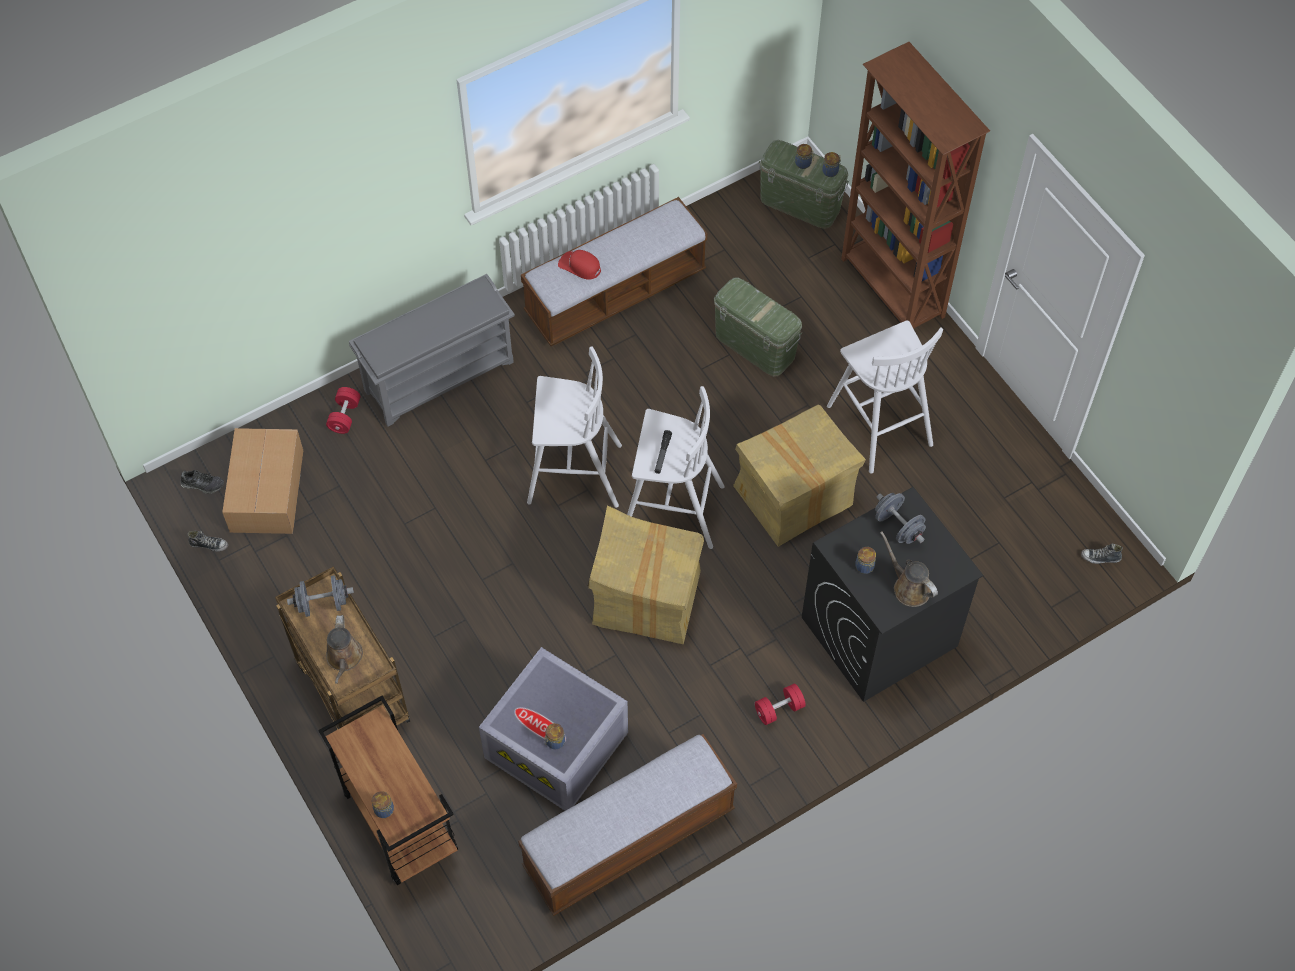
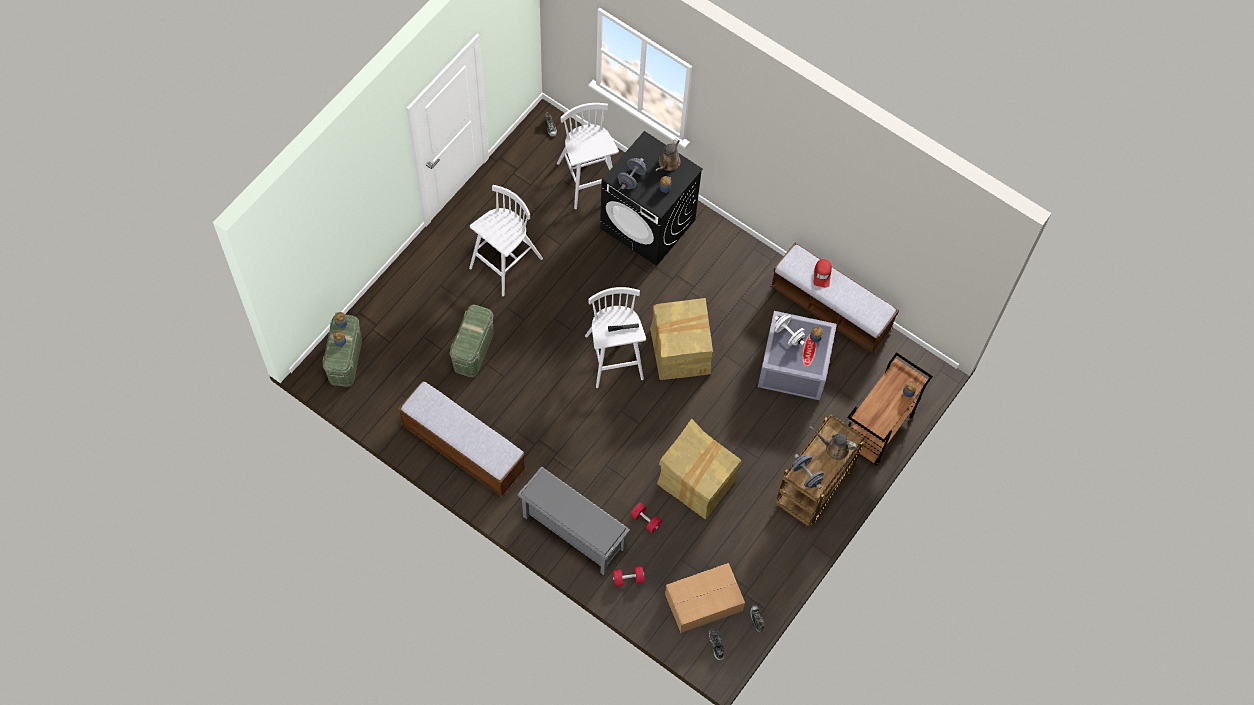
camera: 115 degrees left, 5 degrees up
(344, 658) = (834, 448): brown watering can -> brown watering can turned 135 degrees counterclockwise
(572, 474) = (613, 423): white stool -> white stool (588, 181)
(577, 704) = (788, 335): none -> white dumbbell
(580, 266) = (482, 446): red cap -> red cap (822, 274)
(779, 709) = (719, 260): red dumbbell -> red dumbbell (645, 520)
(794, 496) = (576, 294): cardboard box -> cardboard box (696, 481)
(892, 289) = (397, 285): brown bookcase -> none

